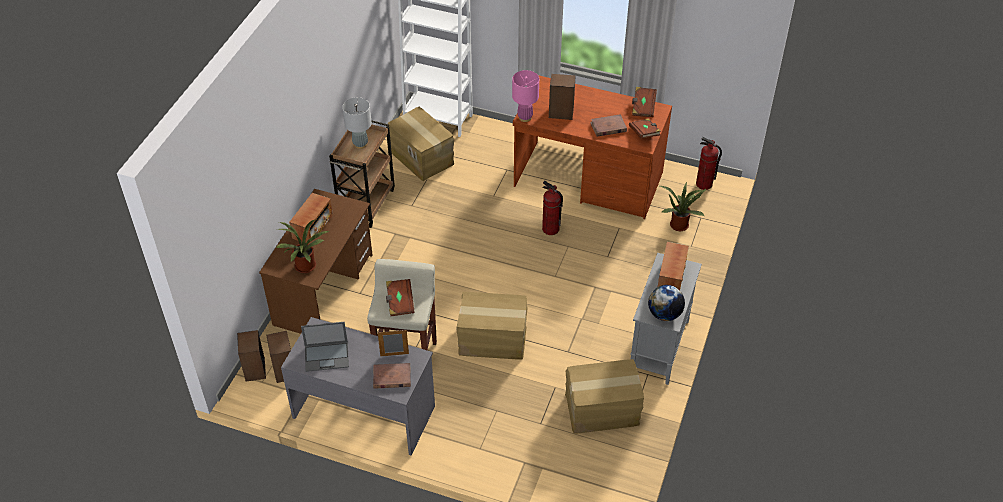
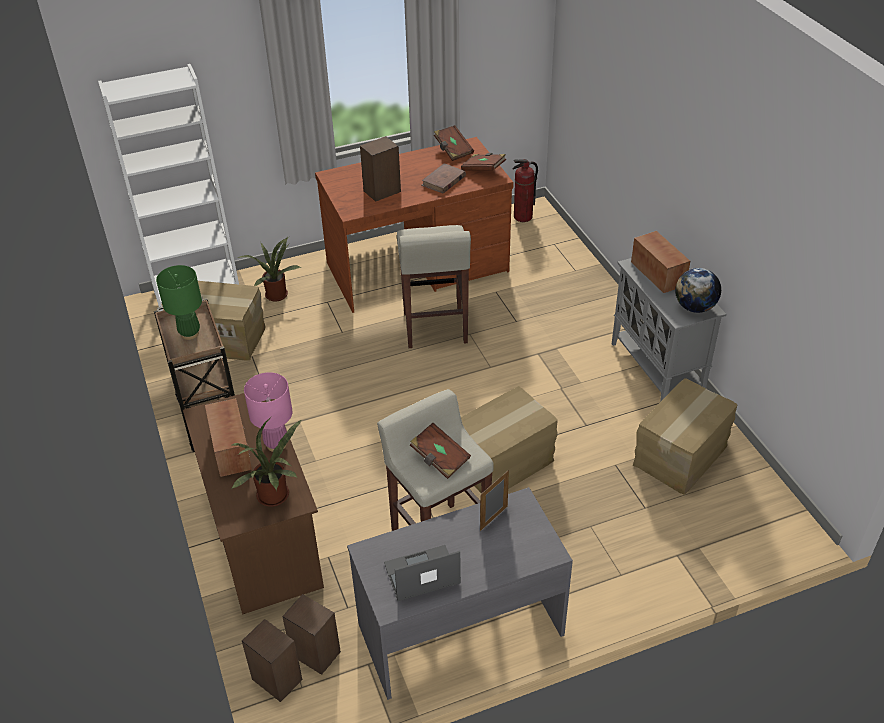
camera: 40 degrees left, 5 degrees down
(327, 356) = (421, 574): laptop -> laptop turned 150 degrees counterclockwise
(360, 144) = (190, 333): grey table lamp -> green table lamp
(391, 377) = (521, 543): brown book -> none
(525, 117) = (351, 212): pink table lamp -> pink table lamp (276, 444)
(550, 229) = (435, 329): fire extinguisher -> beige stool
(680, 224) = (543, 258): potted plant -> potted plant (276, 293)

